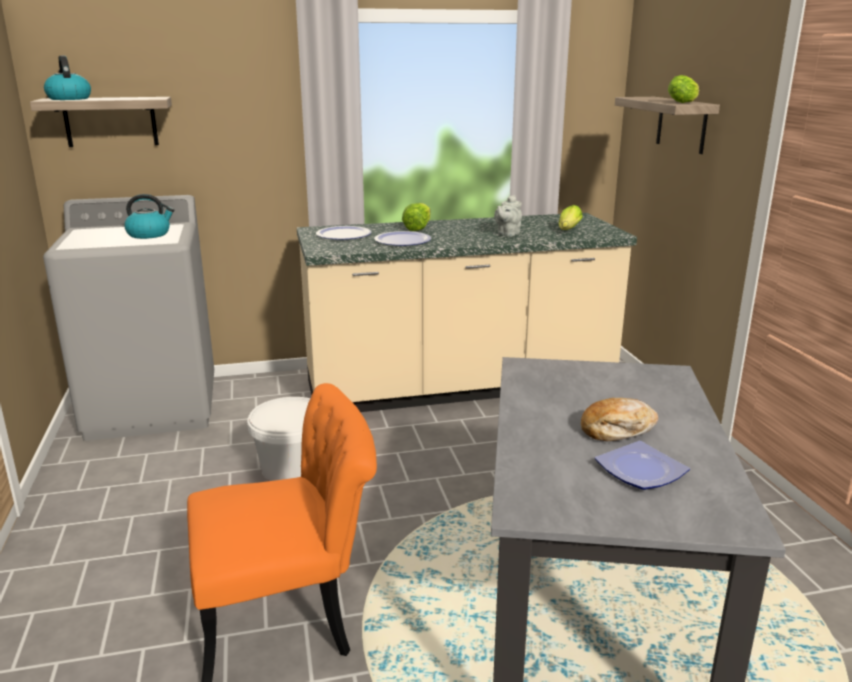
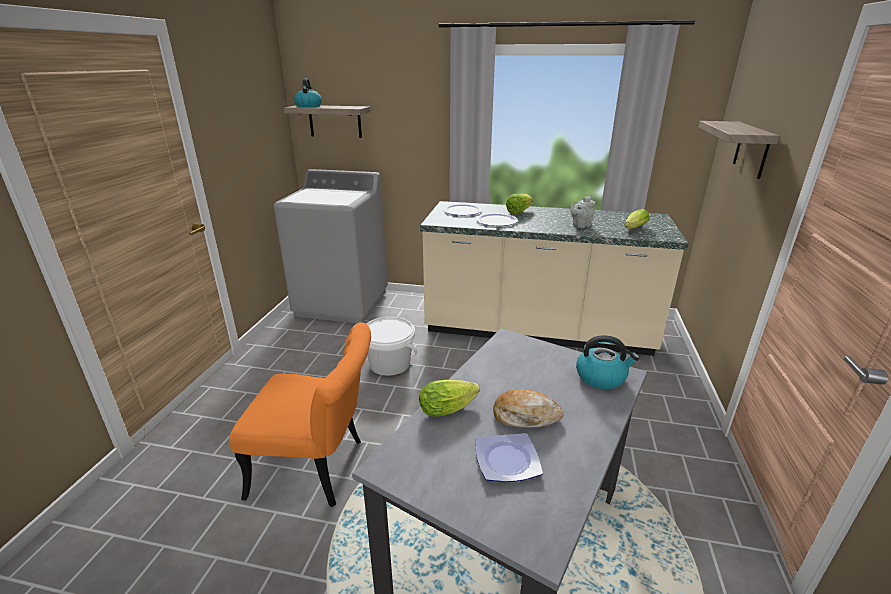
camera: 25 degrees right, 5 degrees up
(149, 234) = (339, 197): kettle -> kettle (601, 377)
(684, 102) = (749, 130): lettuce -> lettuce (450, 407)

